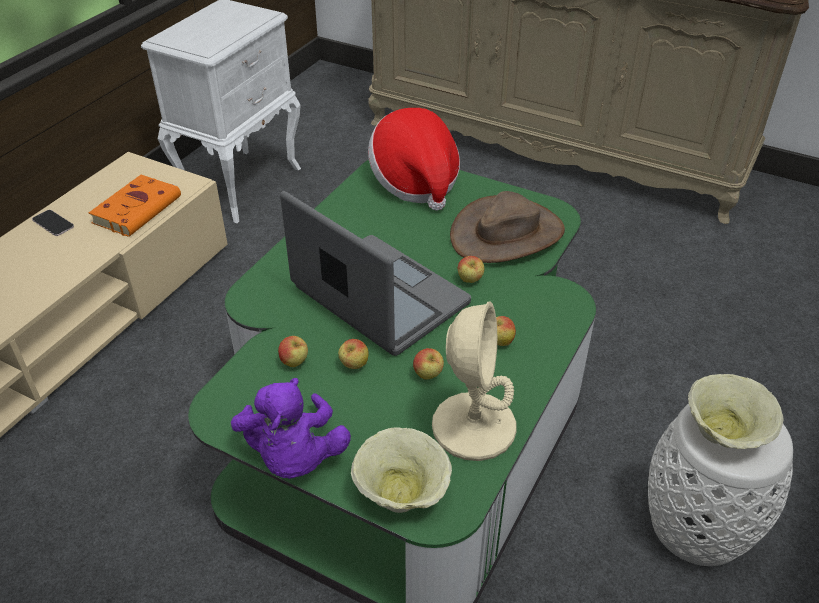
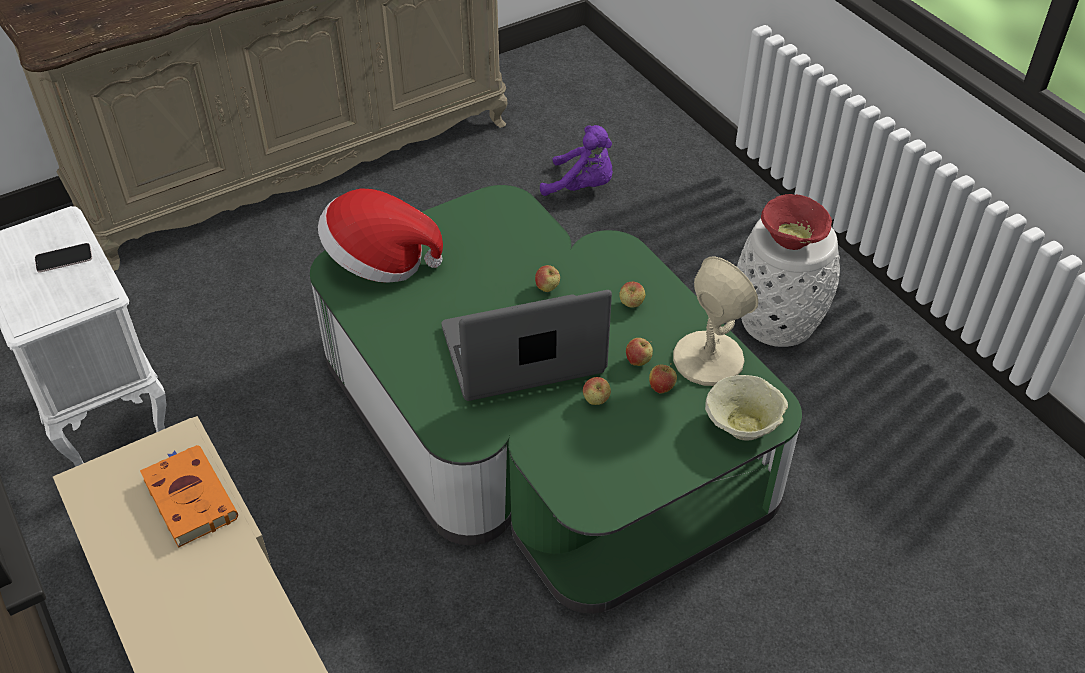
camera: 60 degrees left, 5 degrees up
(53, 223) = (143, 585): phone -> phone (64, 258)
(293, 457) = (671, 476): purple plush toy -> purple plush toy (582, 186)
(294, 363) = (565, 438): apple -> apple (661, 388)
(507, 233) = (505, 239): brown hat -> none
(726, 433) = (793, 238): beige bowl -> red bowl

